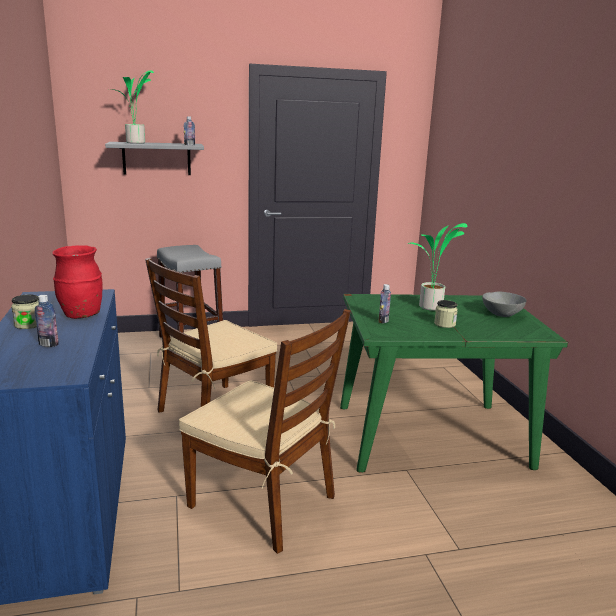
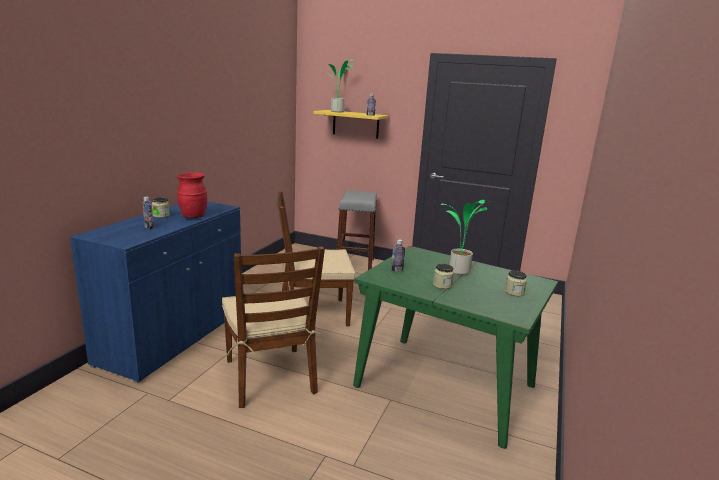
camera: 35 degrees right, 0 degrees up
(156, 158) = (355, 124): grey shelf -> yellow shelf
(501, 314) = (514, 292): grey bowl -> jar

